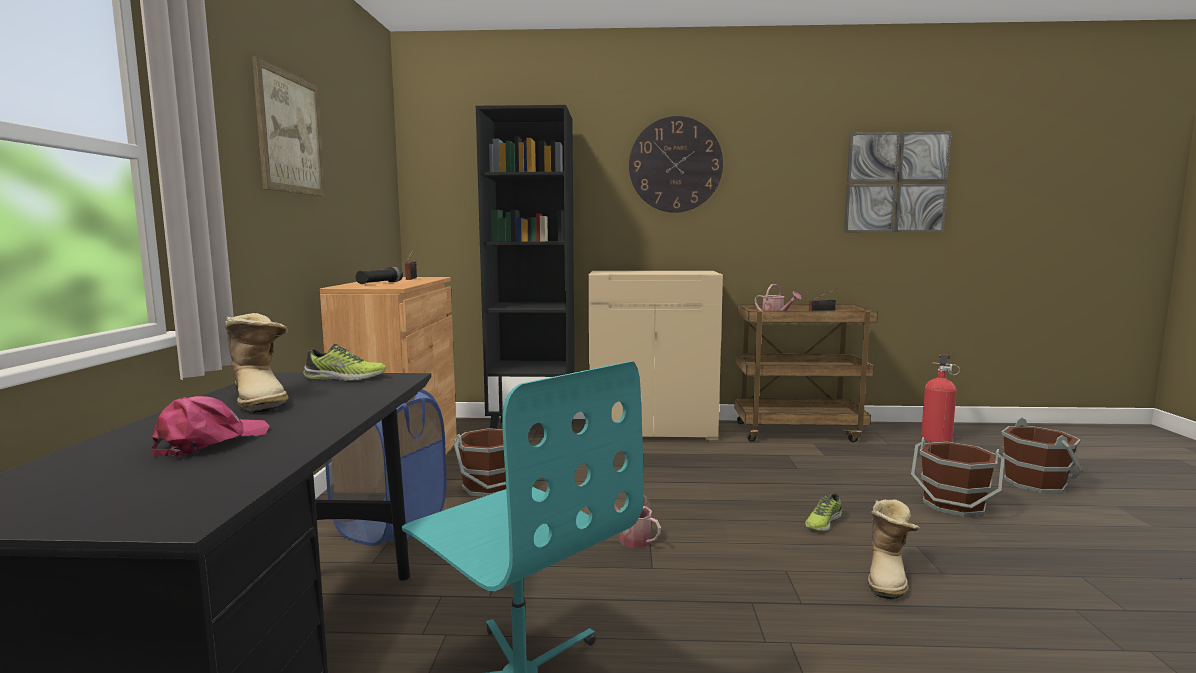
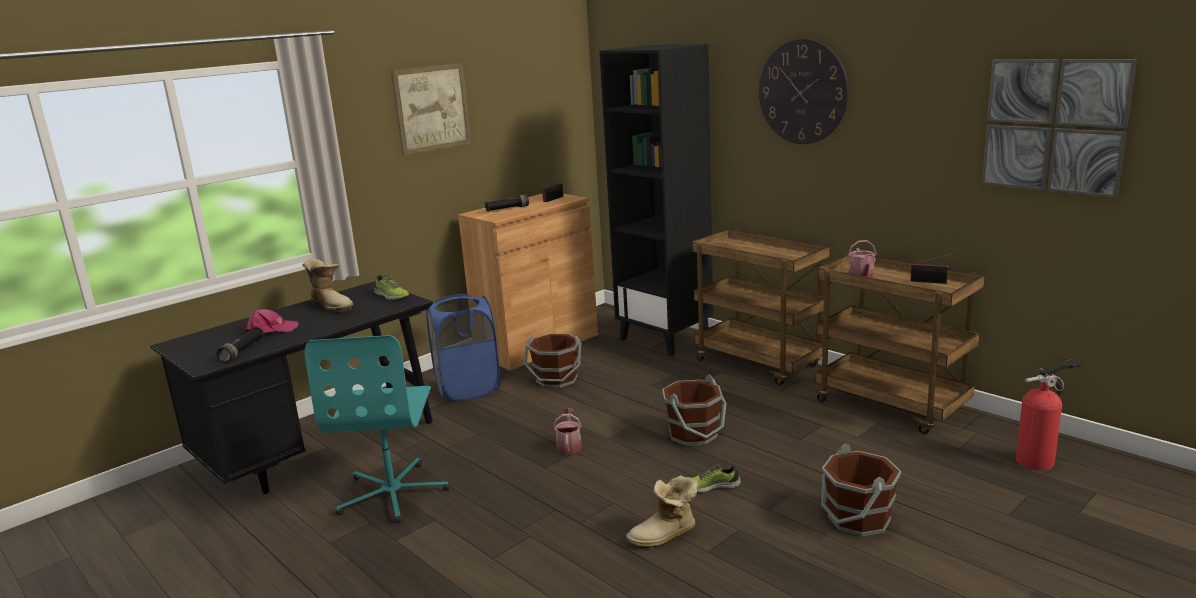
camera: 45 degrees right, 10 degrees up
(223, 476) = (242, 351): none -> black flashlight
(262, 399) = (332, 305): boot -> boot turned 60 degrees counterclockwise
(652, 429) = (760, 363): beige cabinet -> brown cart
(1036, 483) = (1010, 538): brown bucket -> brown bucket (694, 434)

